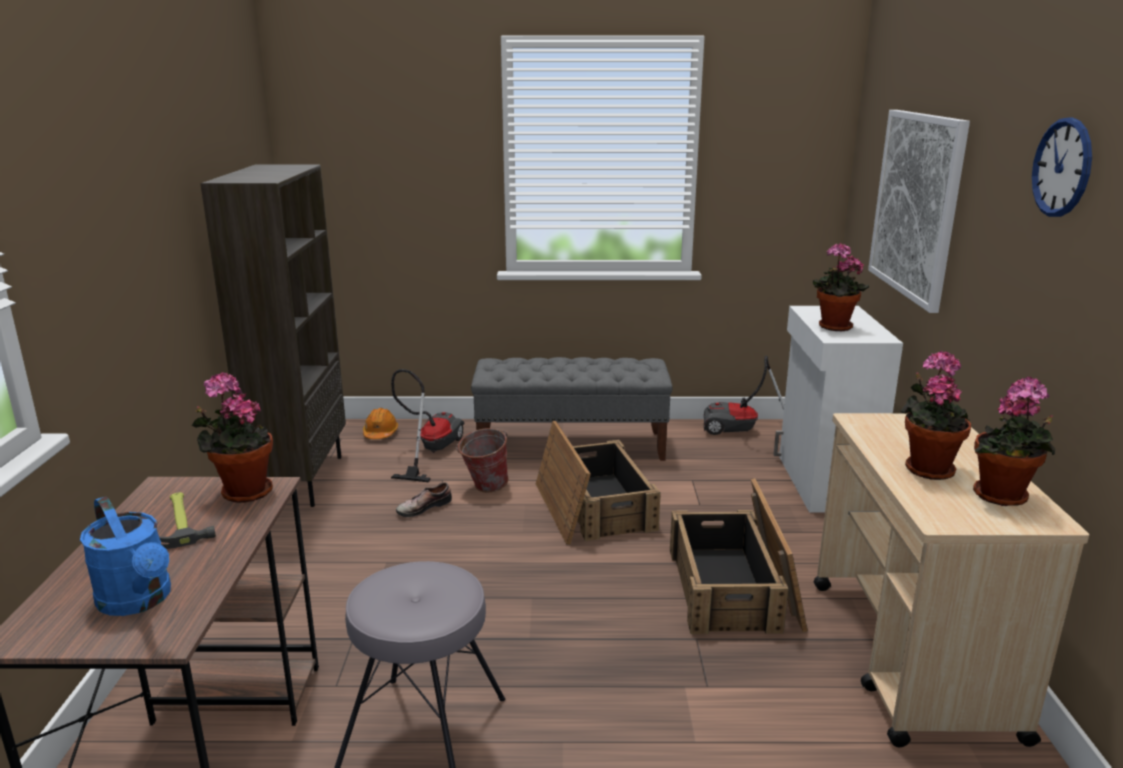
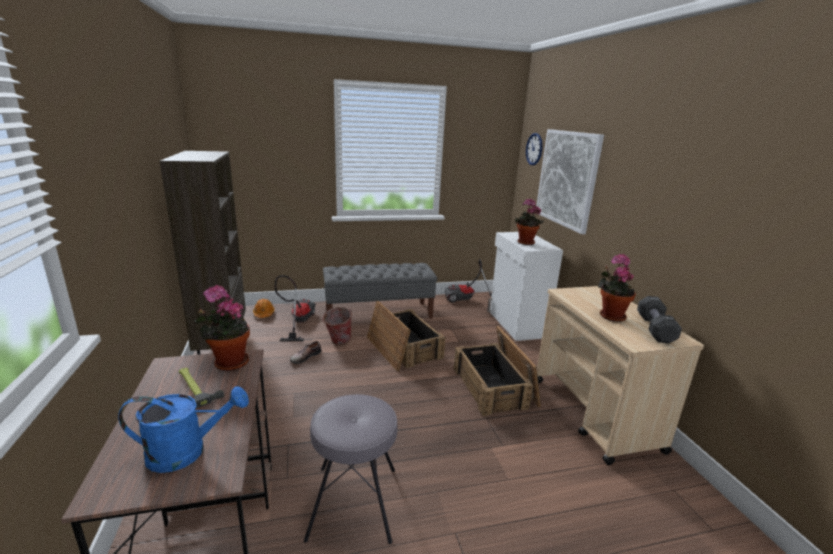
camera: 15 degrees left, 0 degrees up
(139, 601) = (187, 451): blue watering can -> blue watering can turned 45 degrees counterclockwise
(1003, 498) = (655, 329): potted plant -> black dumbbell
(1062, 168) = (671, 158): wall clock -> wall clock (534, 149)

